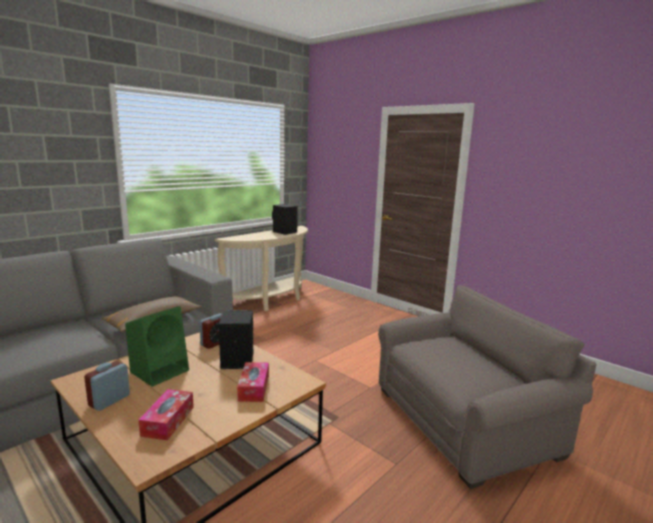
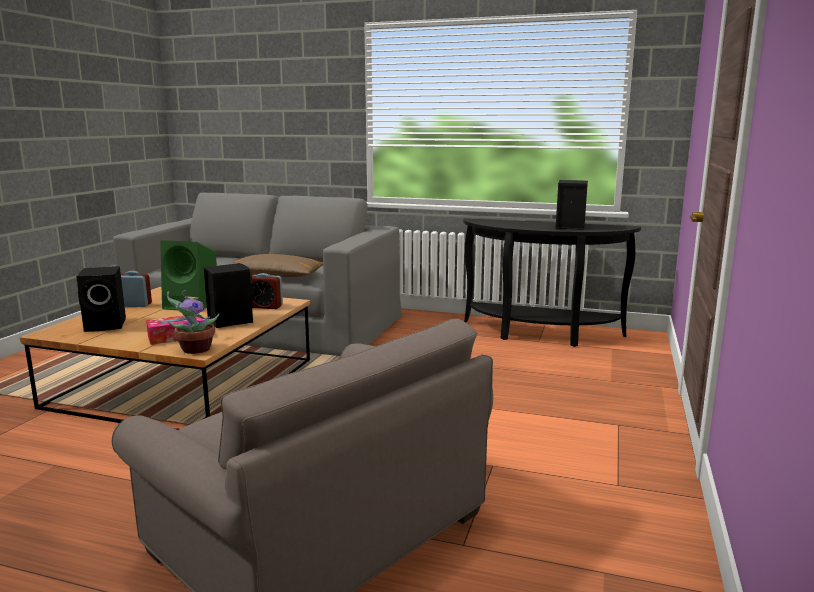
camera: 65 degrees right, 0 degrees up
(168, 421) = (107, 325): tissue box -> black speaker
(272, 301) = (540, 334): beige console table -> black console table
(297, 384) = (194, 350): none -> potted plant

